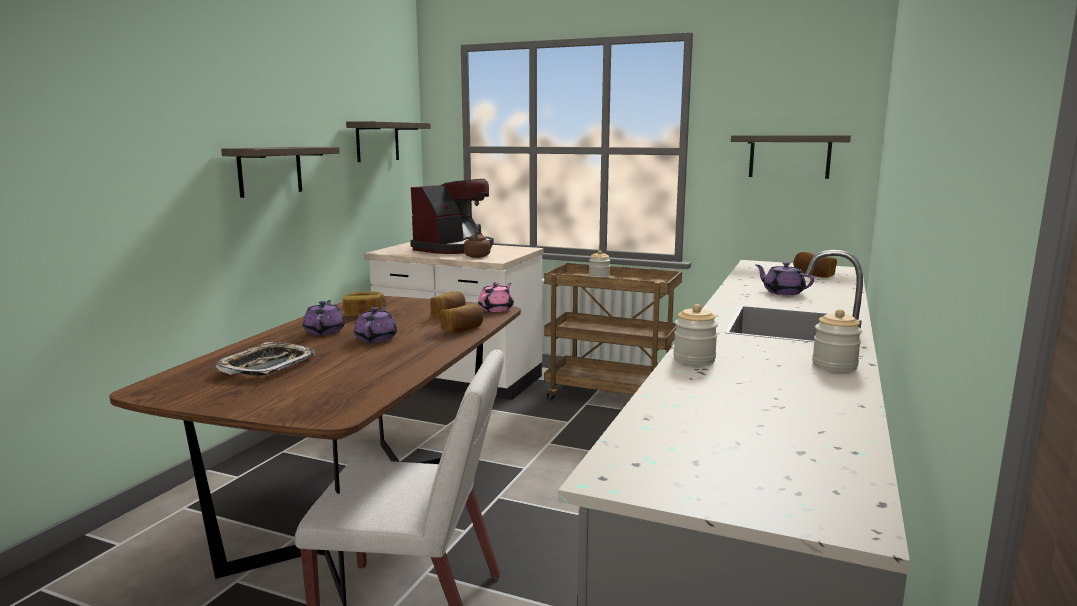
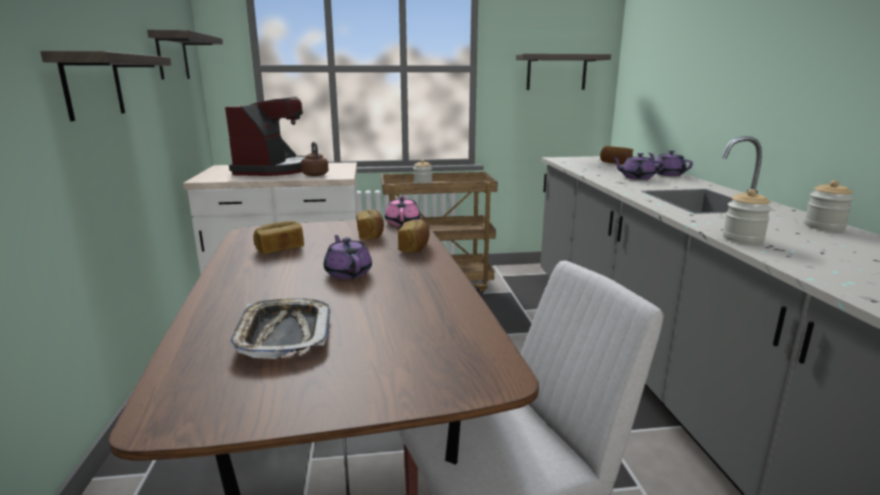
camera: 30 degrees left, 5 degrees up
(325, 331) = (272, 276): purple teapot -> purple teapot (667, 174)

